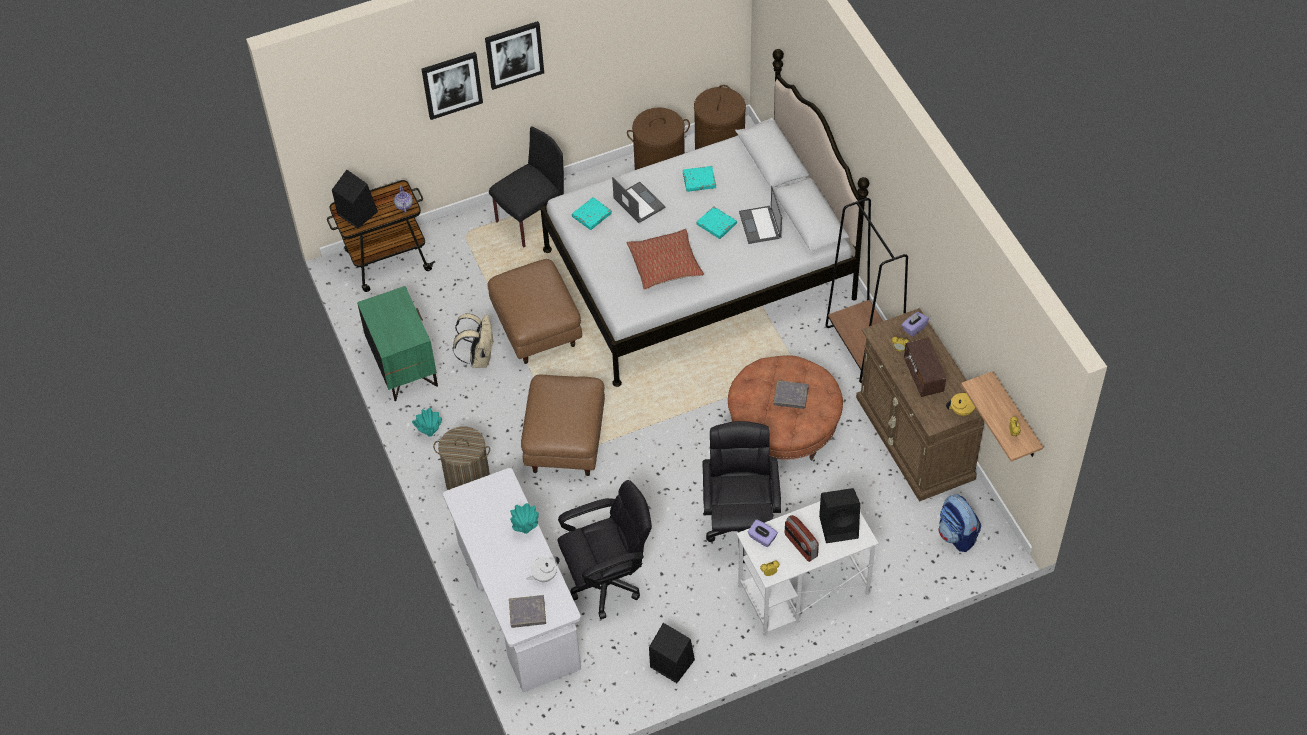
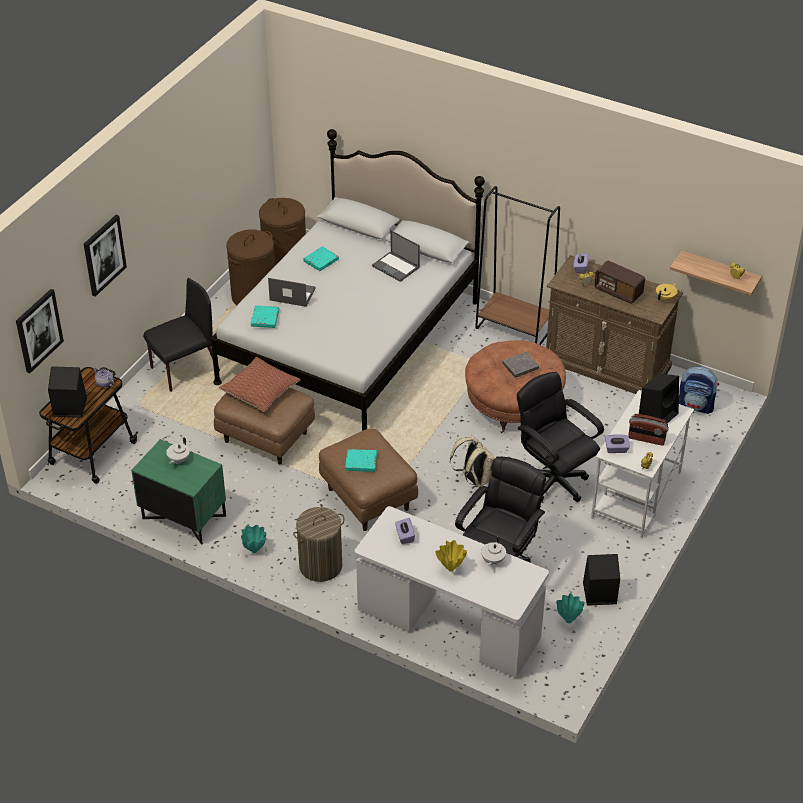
camera: 40 degrees left, 10 degrees down
(400, 315) = (178, 460): none -> white teapot
(479, 357) = (239, 479): beige backpack -> beige backpack (474, 479)
(495, 505) = (404, 536): none -> purple tissue box
(503, 561) = (451, 569): none -> yellow vase
(514, 54) = (140, 210): picture -> picture (38, 330)
(526, 530) = (446, 539): turquoise vase -> turquoise vase (568, 620)
(527, 613) = (508, 591): grey book -> none
(532, 220) = (184, 370): black chair -> black chair turned 45 degrees clockwise
(665, 266) = (355, 324): pillow -> pillow (260, 391)
(716, 224) = (364, 281): turquoise book -> turquoise book (361, 462)

